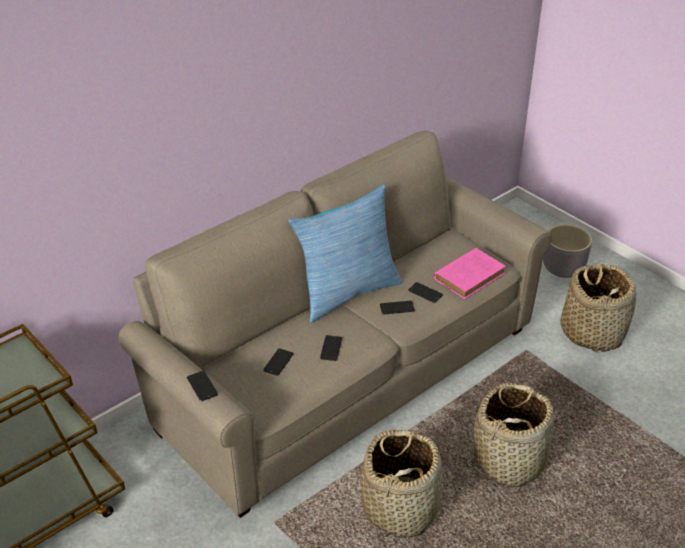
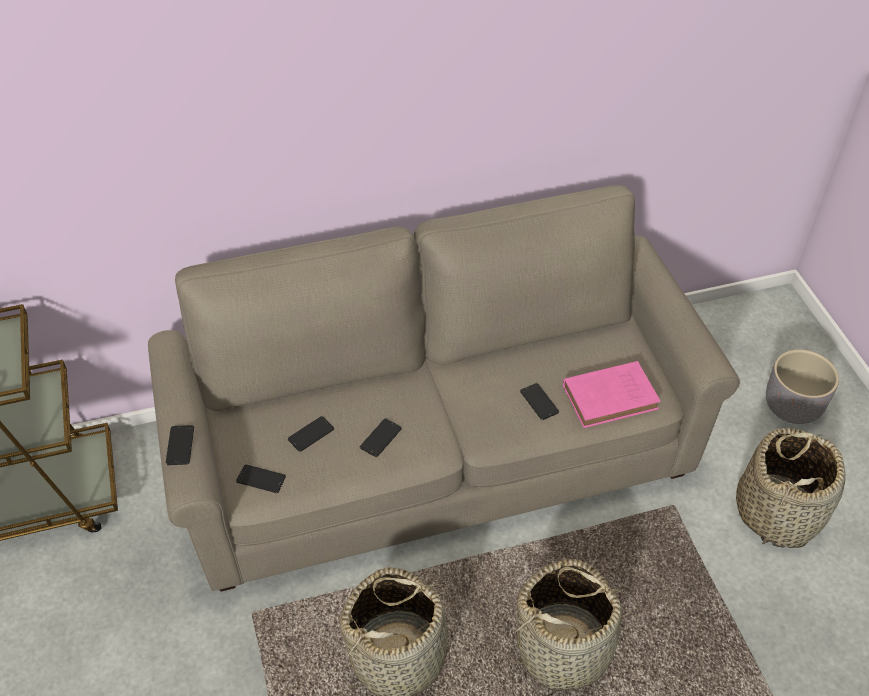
camera: 25 degrees right, 10 degrees up
(346, 292) = (446, 367): pillow -> none
(397, 308) = (491, 411): phone -> phone (261, 479)

